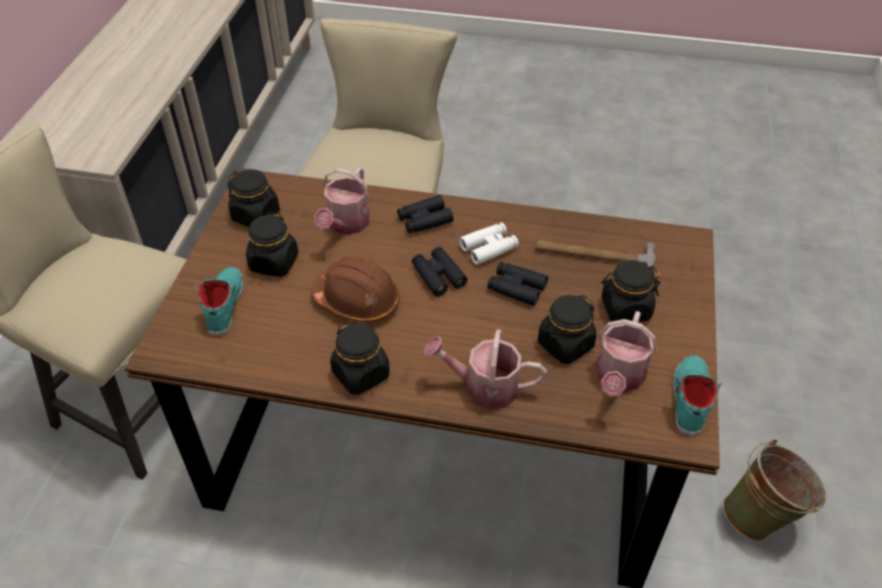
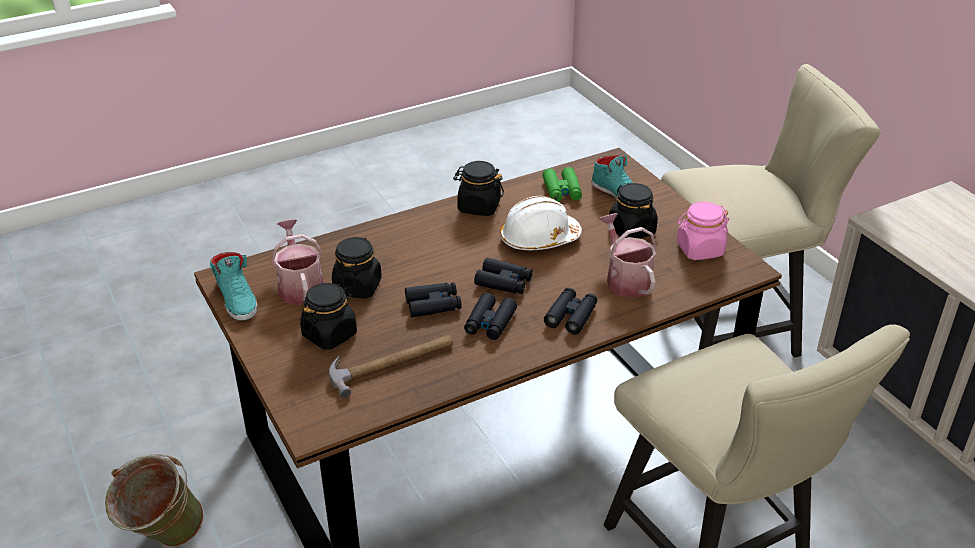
camera: 140 degrees right, 10 degrees down
(256, 215) = (699, 250): black jar -> pink jar
(262, 343) = (562, 190): none -> green binoculars
(357, 300) = (539, 239): brown hard hat -> white hard hat
(484, 387) = (391, 237): watering can -> none
(489, 248) = (490, 323): white binoculars -> black binoculars

